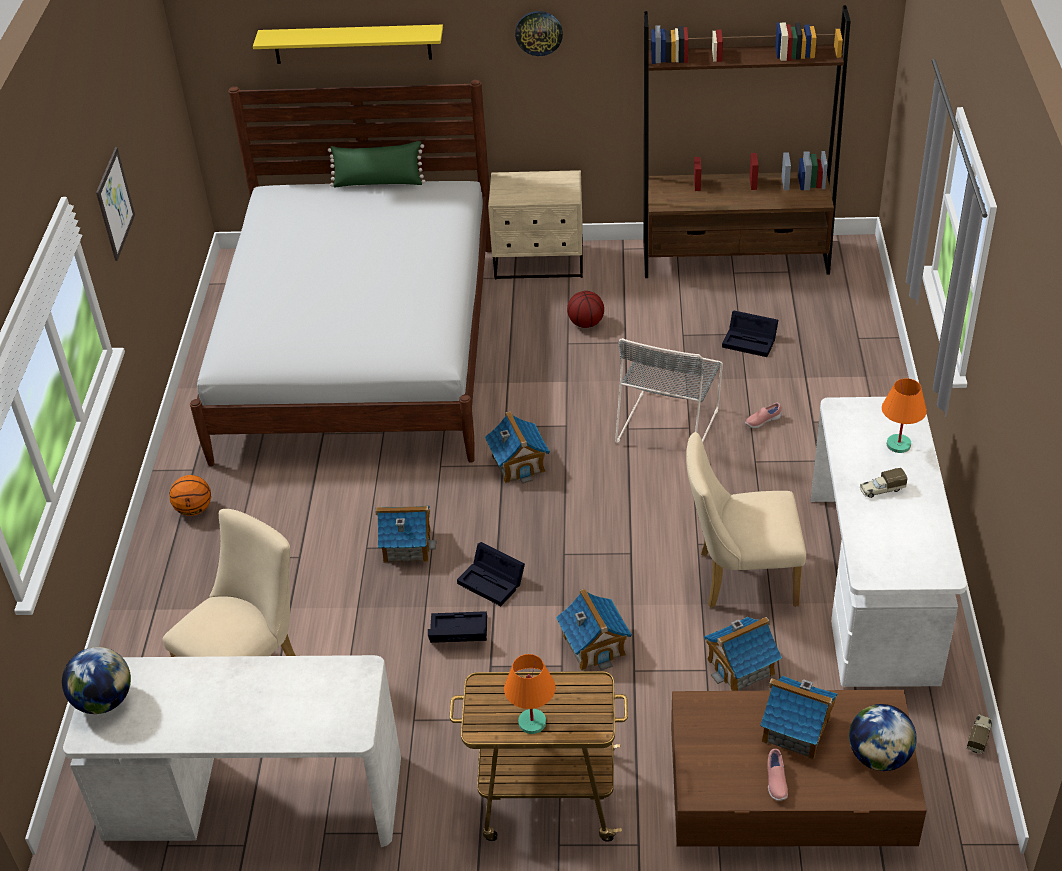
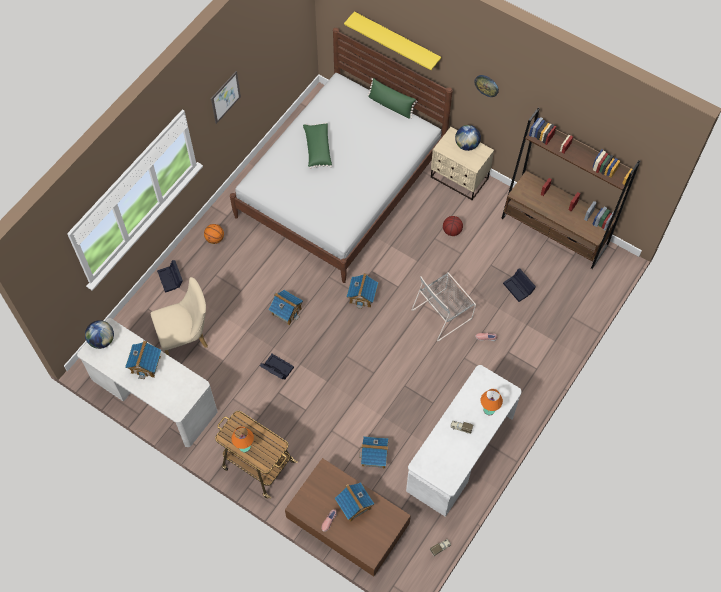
camera: 30 degrees right, 20 degrees up
(304, 273) = (317, 149): none -> green pillow
(493, 582) = (308, 352): black storage box -> black storage box (171, 279)
(594, 645) = (325, 408): toy house -> toy house (146, 364)
(739, 578) = (408, 414): beige chair -> none
(879, 757) = (375, 537): globe -> globe (466, 145)

